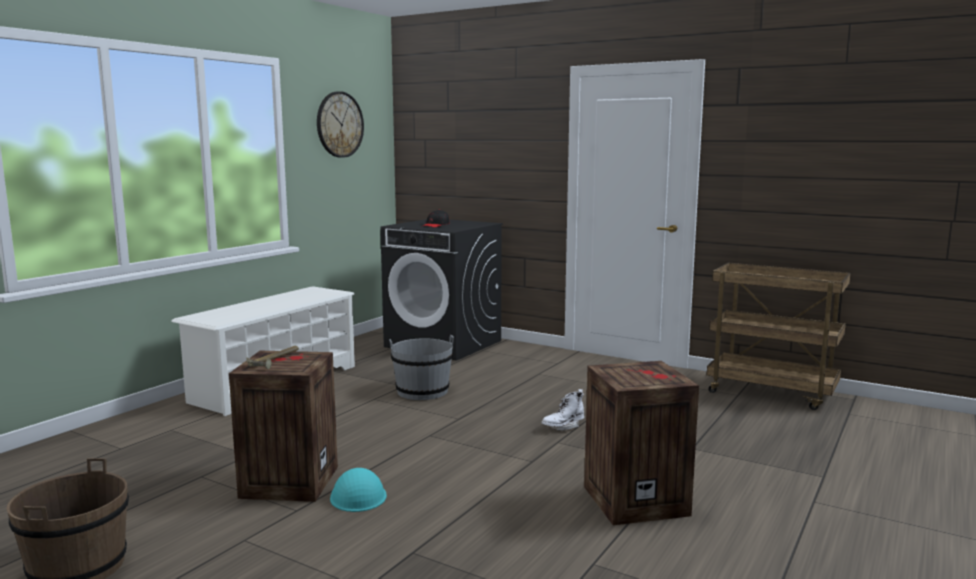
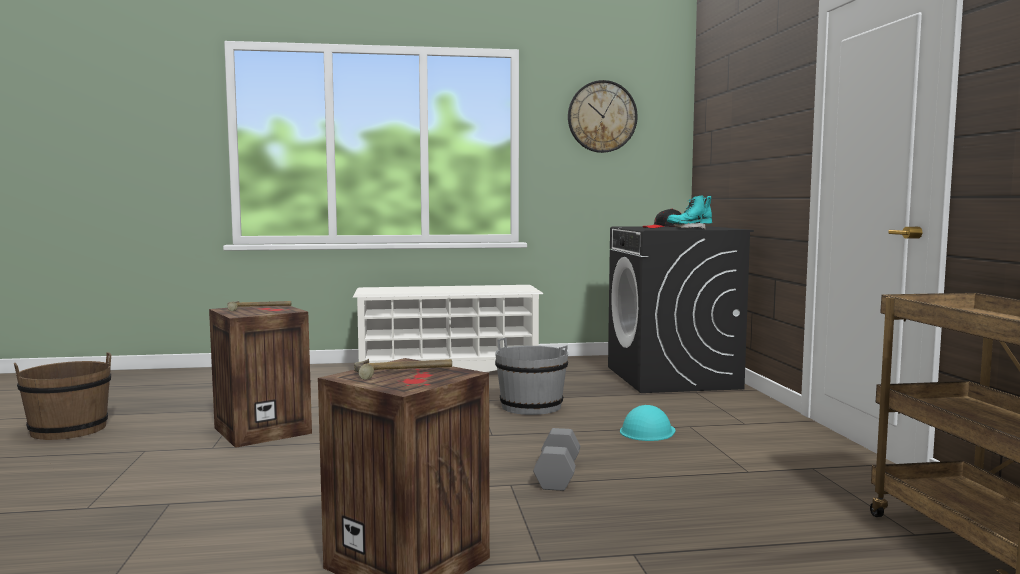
camera: 50 degrees right, 5 degrees down
(358, 495) = (263, 455): turquoise hard hat -> turquoise hard hat (647, 431)
(468, 226) = (689, 229): none -> turquoise boot
(563, 427) = (559, 475): white boot -> grey dumbbell
(635, 373) = (403, 372): none -> hammer

